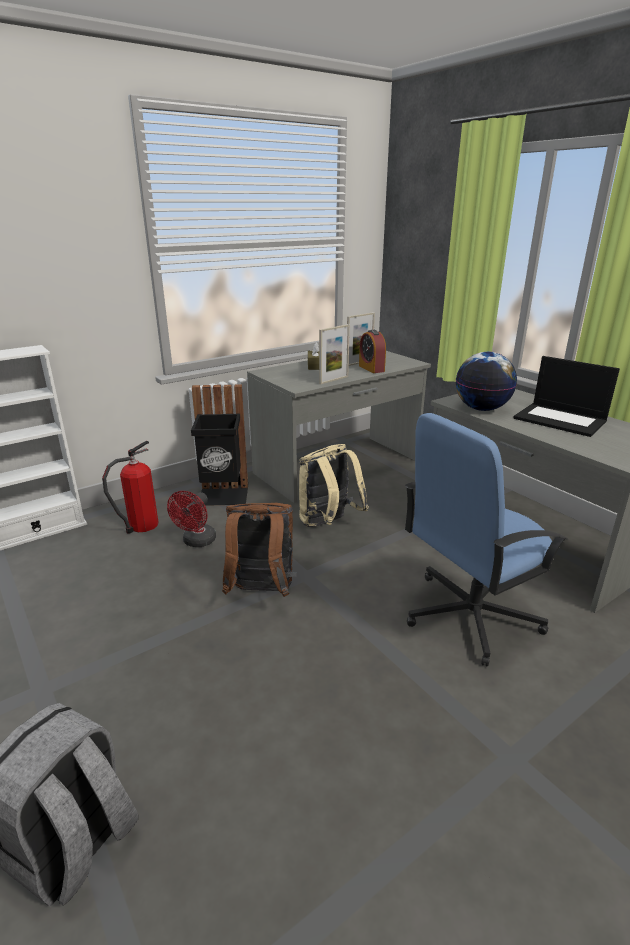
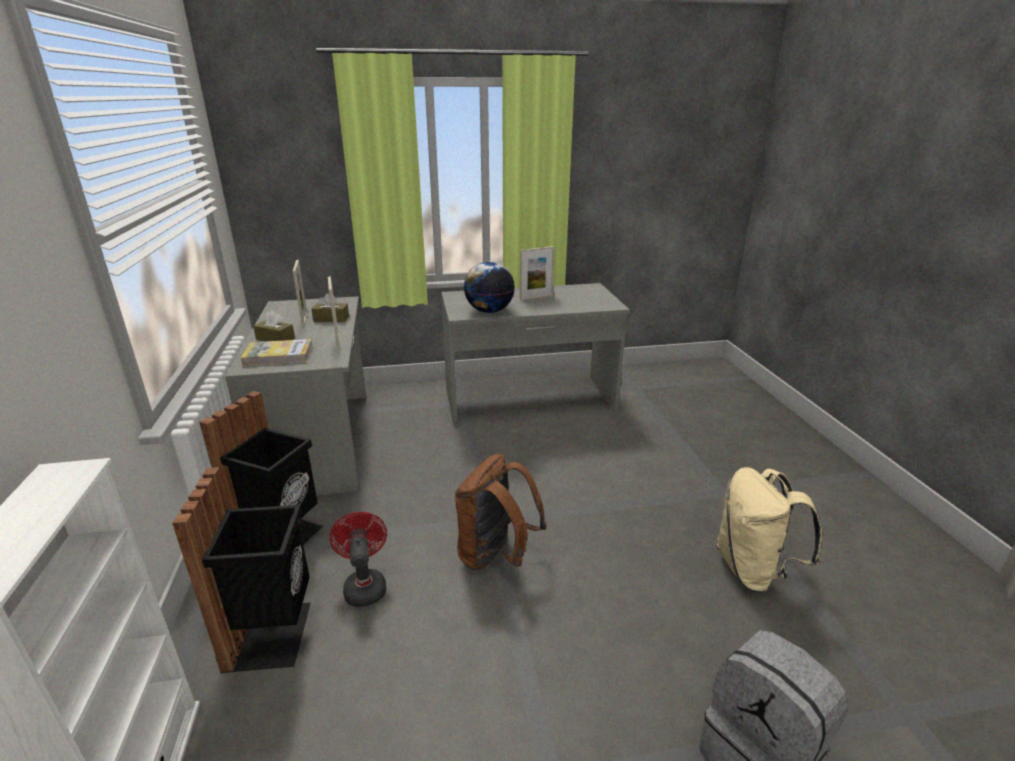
camera: 65 degrees left, 0 degrees up
(141, 526) = (273, 634): fire extinguisher -> black trash can
(197, 542) = (364, 585): red fan -> red fan turned 150 degrees counterclockwise
(290, 373) = (278, 355): none -> book
(328, 524) = (419, 481): beige backpack -> beige backpack (753, 570)
(371, 368) = (331, 319): alarm clock -> brown tissue box
(469, 615) = (593, 456): blue office chair -> none
(561, 420) = (536, 298): laptop -> picture frame

